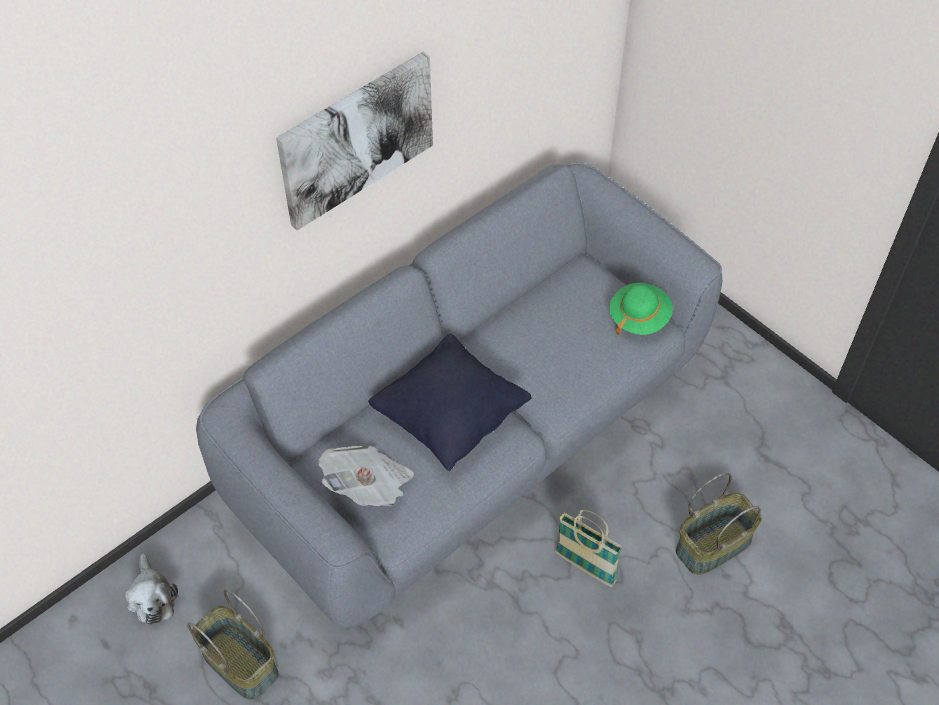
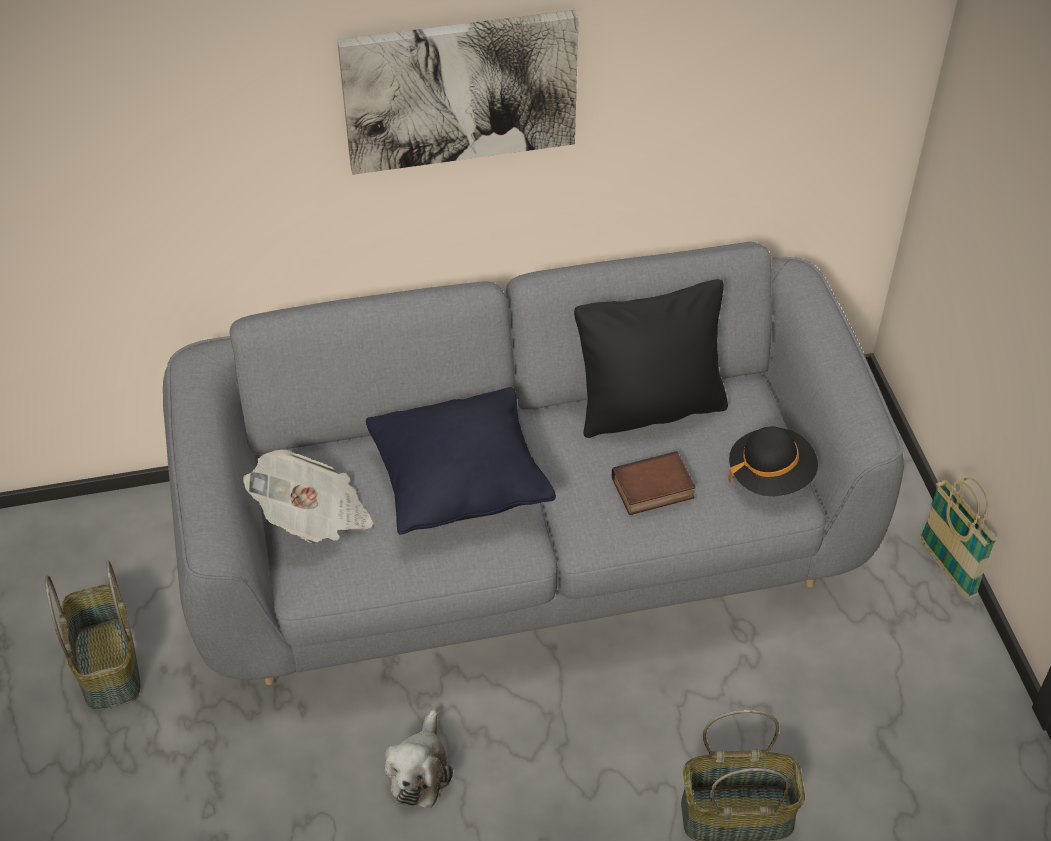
camera: 30 degrees right, 5 degrees down
(152, 597) = (72, 552): plush toy -> plush toy (419, 770)
(533, 307) = (649, 408): none -> black pillow
(575, 362) = (652, 490): none -> book
(585, 568) = (557, 759): basket -> basket (947, 568)
(638, 318) = (770, 475): green hat -> black hat

